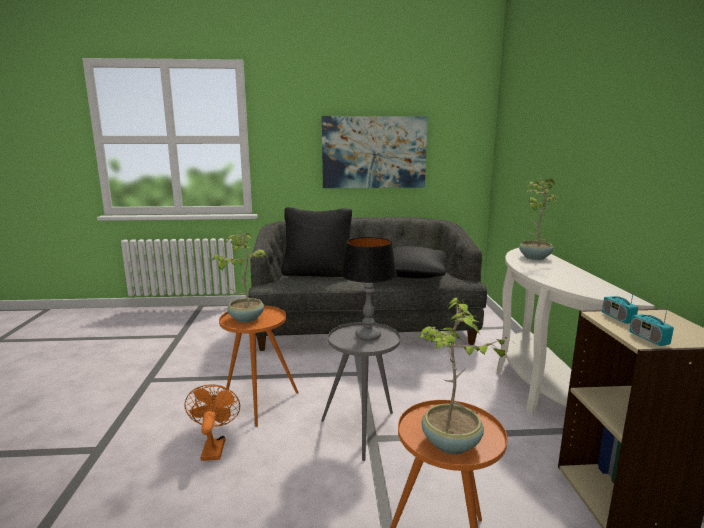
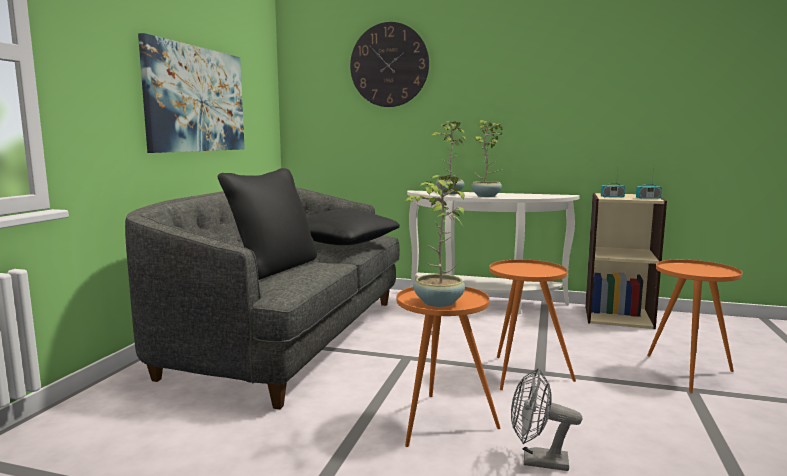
camera: 70 degrees left, 5 degrees down
(214, 447) = (537, 461): orange fan -> grey fan
(363, 429) = (523, 373): grey side table -> orange side table
(368, 336) = (521, 269): table lamp -> none
(451, 444) = (712, 272): potted plant -> potted plant (487, 196)
(542, 112) = (389, 65): none -> wall clock

